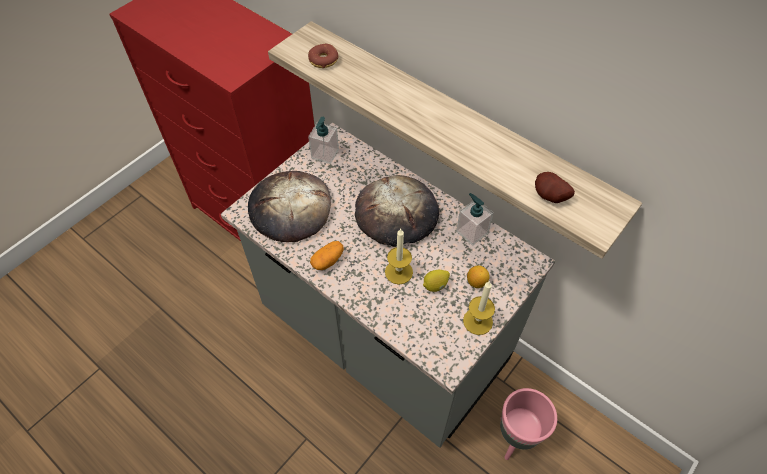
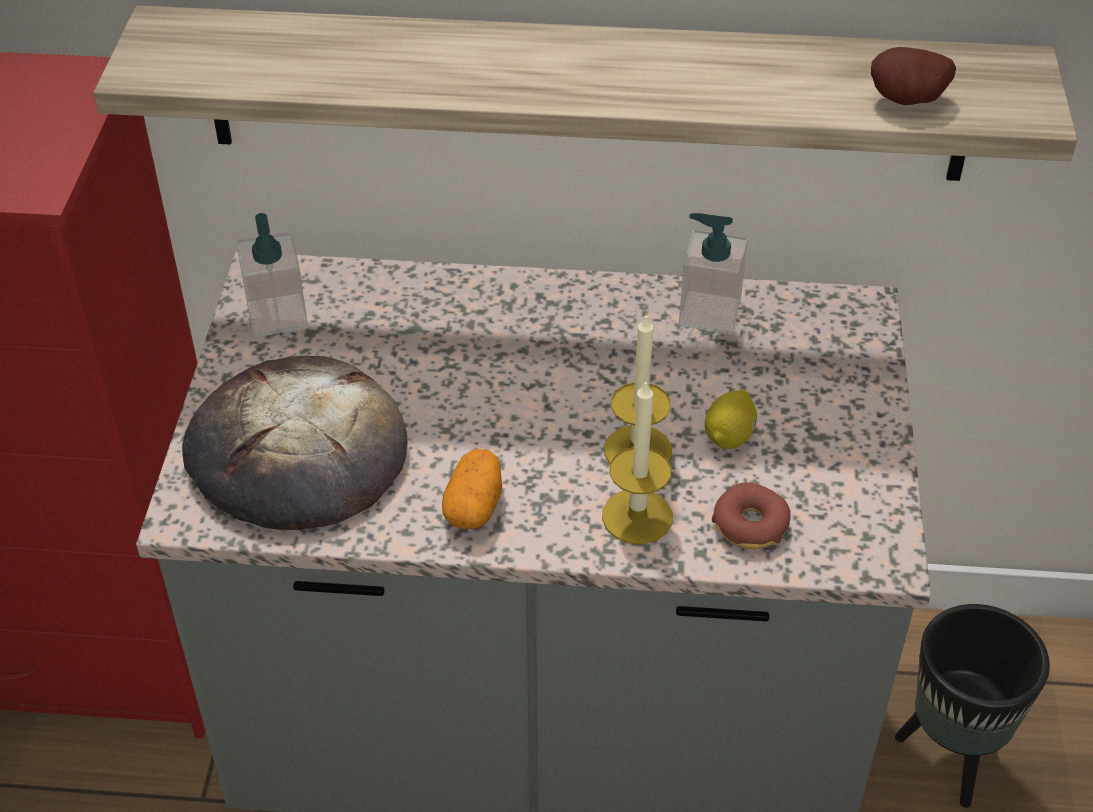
camera: 35 degrees left, 10 degrees down
(323, 60) = (243, 61): donut -> donut (750, 525)
(396, 214) = (536, 352): bread -> none
(476, 282) = (798, 391): lemon -> none
(477, 321) = (862, 454): candle -> candle (637, 516)
(515, 438) = (951, 758): pink planter -> black planter

